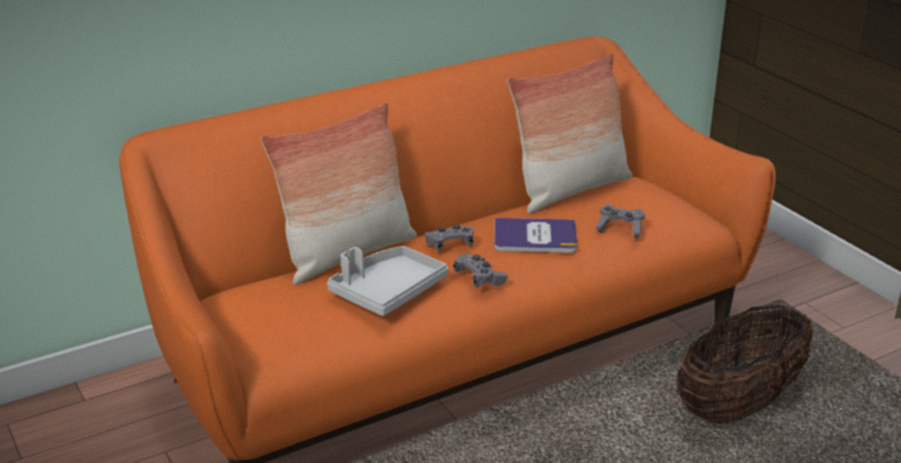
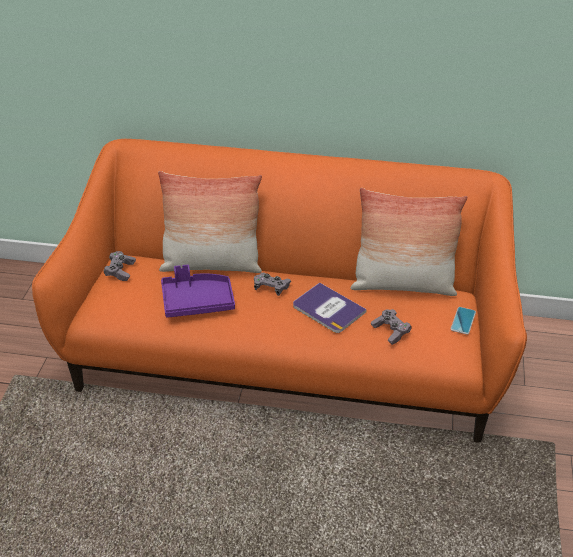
camera: 40 degrees right, 10 degrees up
(387, 291) = (197, 302): grey tray -> purple tray
(479, 278) = (256, 321): grey game controller -> grey game controller (120, 271)
(667, 194) = (463, 321): none -> phone
(739, 404) = (417, 499): basket -> none

